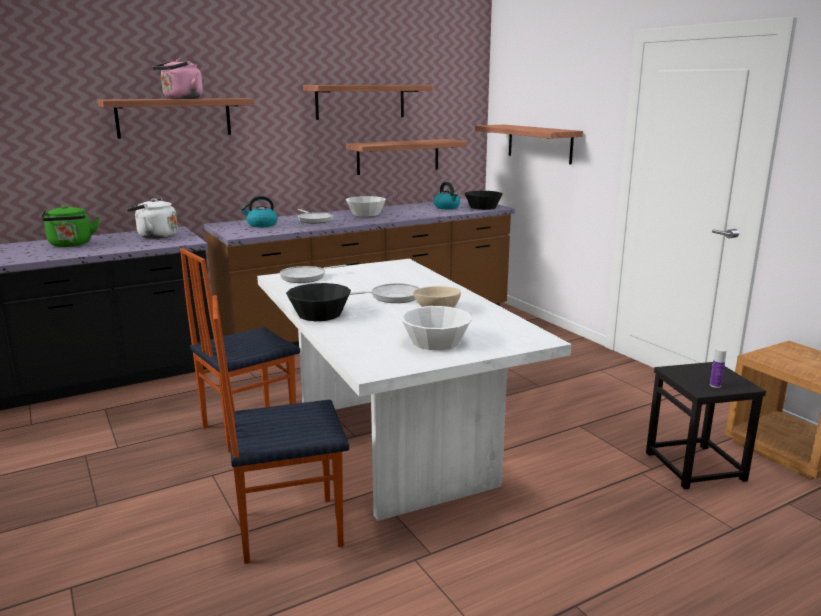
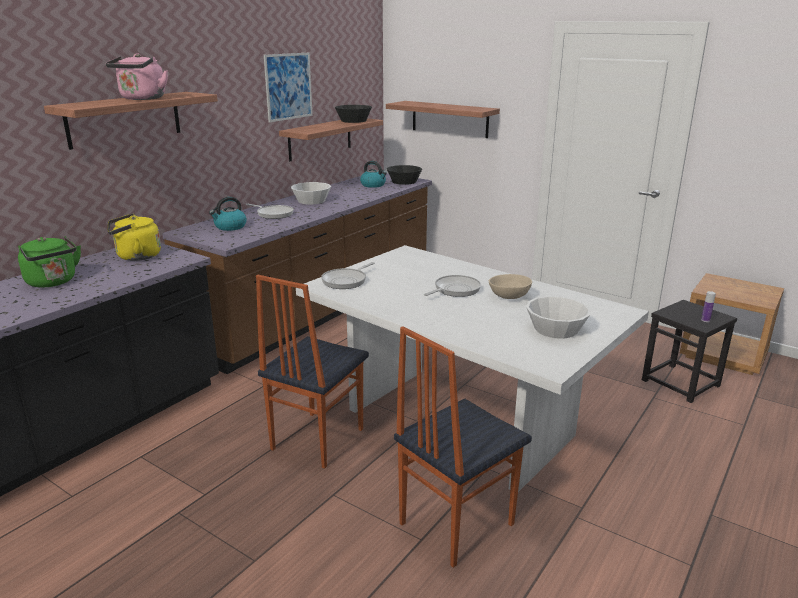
camera: 25 degrees left, 5 degrees up
(155, 236) = (136, 256): white kettle -> yellow kettle
(319, 314) = (422, 320): black bowl -> black bowl (354, 121)
(360, 101) = (288, 86): shelf -> picture

